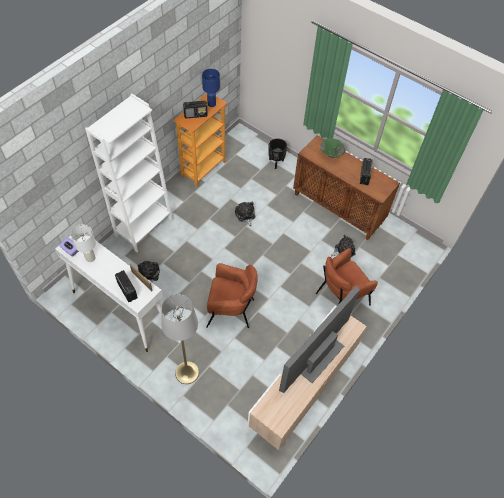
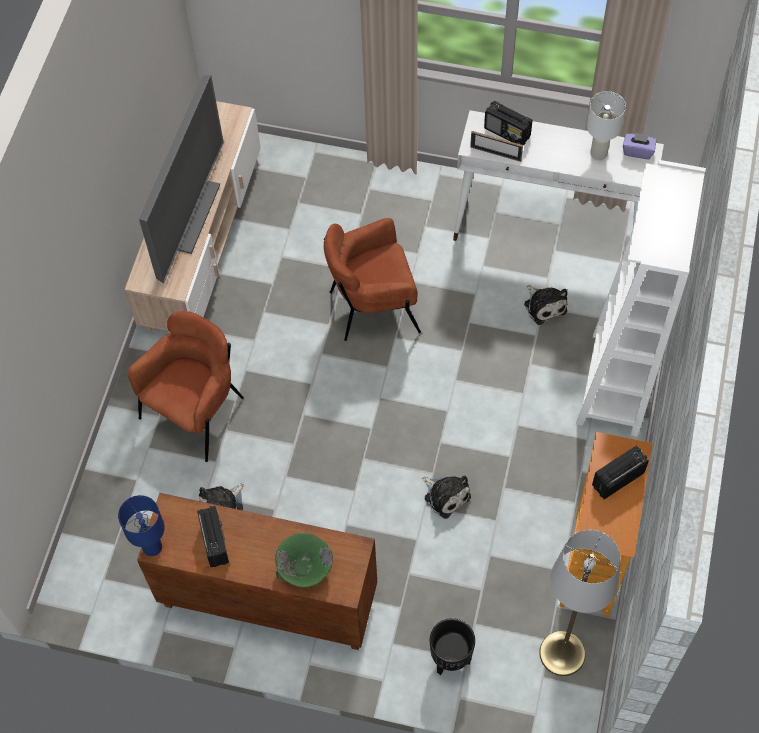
camera: 160 degrees right, 5 degrees up
(187, 372) = (387, 192): grey floor lamp -> grey floor lamp (562, 653)
(211, 104) = (604, 523): blue table lamp -> blue table lamp (152, 546)

